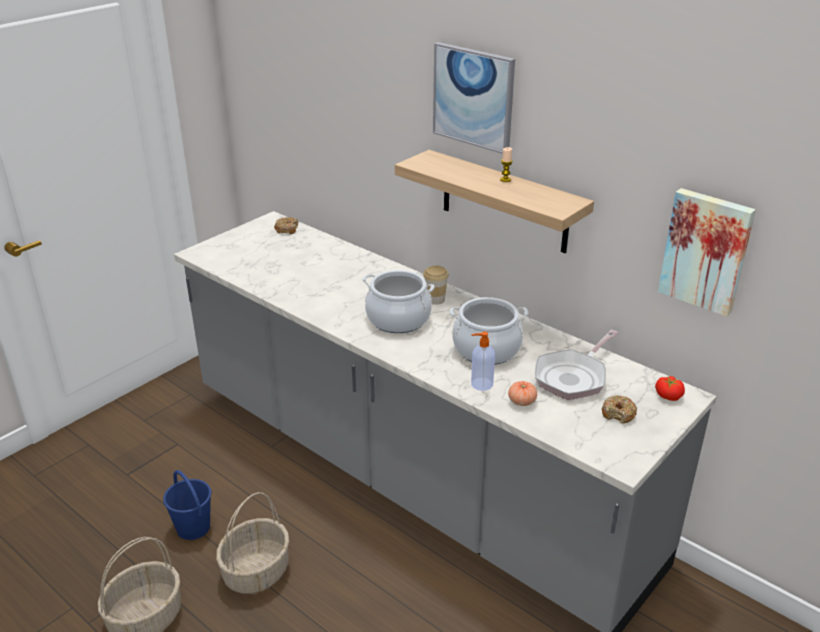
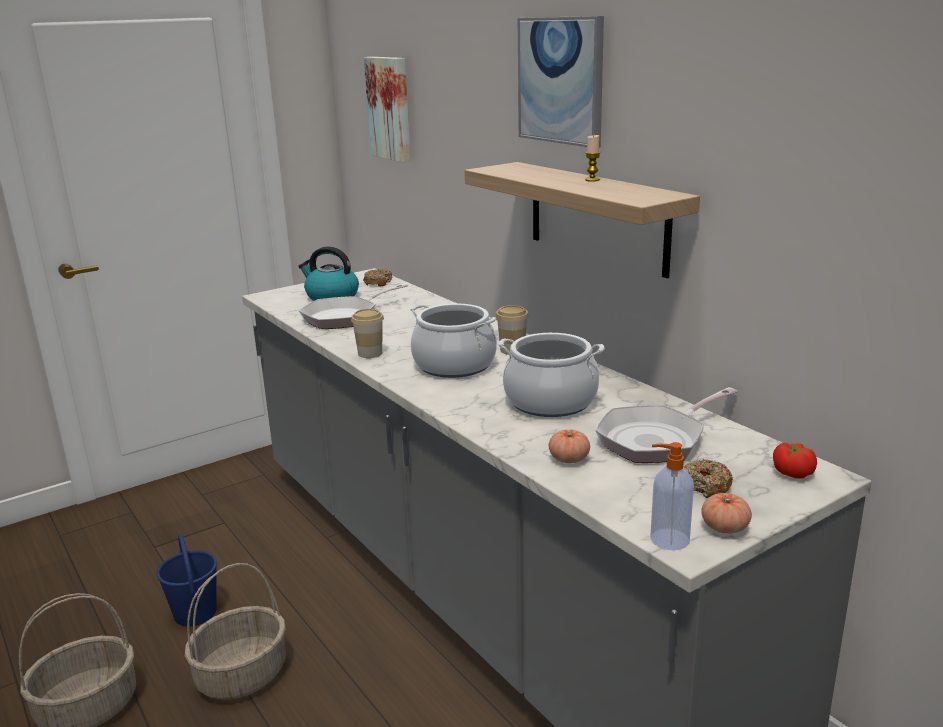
camera: 15 degrees right, 10 degrees down
(255, 250) = (331, 297): none -> kettle
(281, 273) = (345, 317): none -> frying pan
(325, 313) = (370, 353): none -> cup
(481, 384) = (522, 436): soap dispenser -> soap dispenser (668, 539)
(641, 446) = (724, 527): none -> tomato
(706, 250) = (850, 247): picture -> picture (391, 108)

